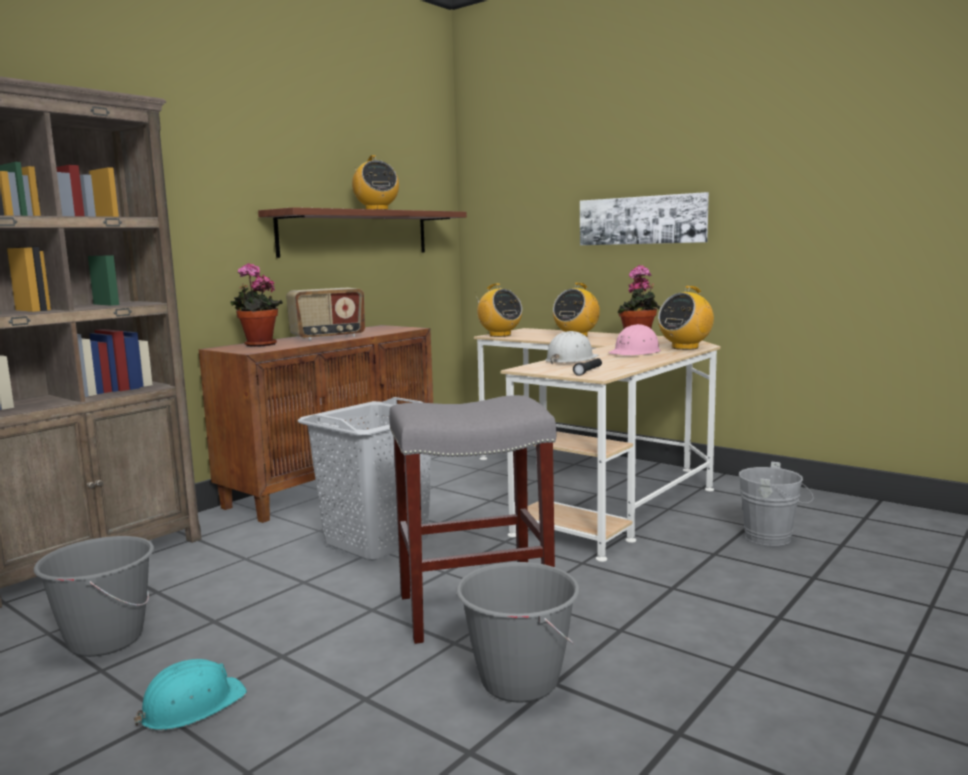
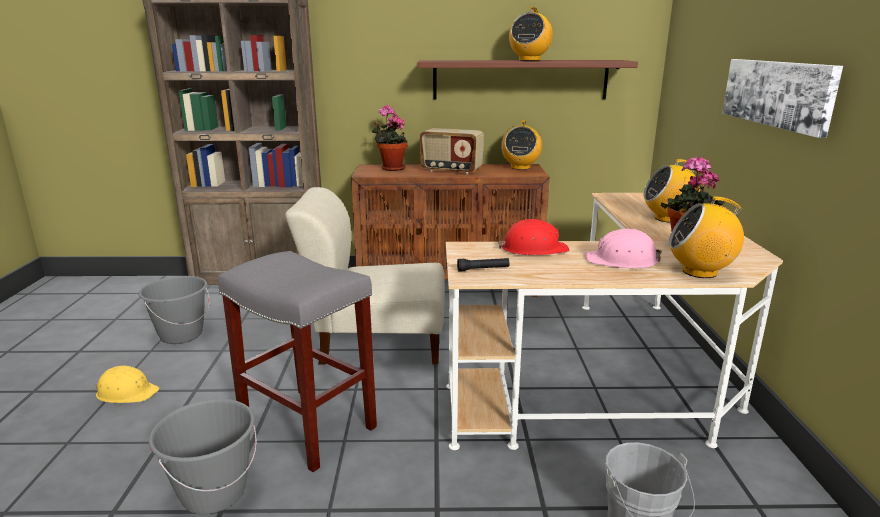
camera: 50 degrees right, 10 degrees up
(191, 705) = (127, 392): turquoise hard hat -> yellow hard hat
(375, 541) = (376, 342): grey laundry basket -> beige chair
(499, 335) = (614, 197): radio -> radio (520, 167)
(571, 360) = (533, 249): white hard hat -> red hard hat

